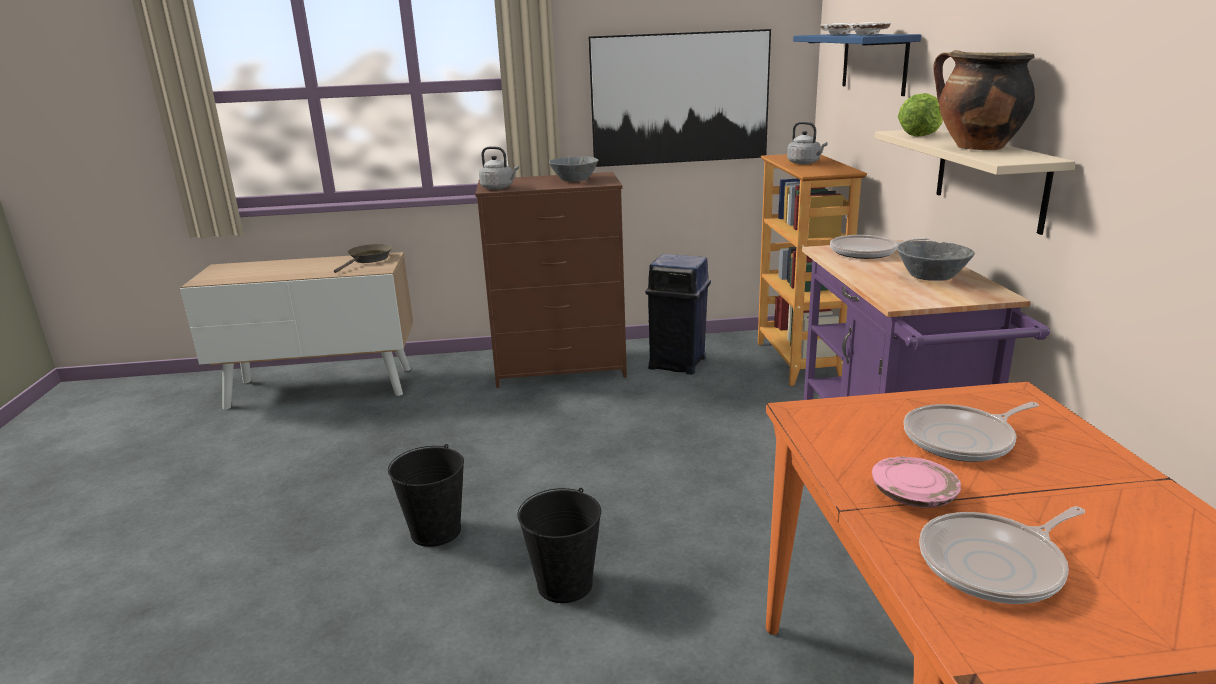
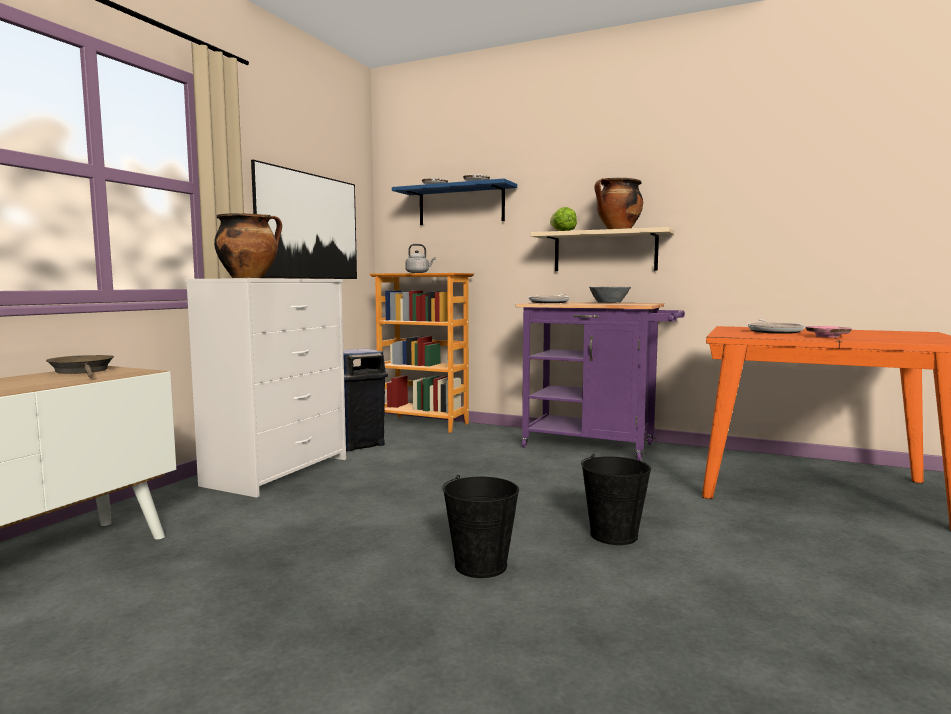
camera: 60 degrees left, 15 degrees down
(499, 188) = (249, 278): grey kettle -> cooking pot
(561, 368) = (278, 471): brown dresser -> white dresser
(574, 180) = (288, 278): grey bowl -> none
(996, 565) = (892, 338): frying pan -> none

